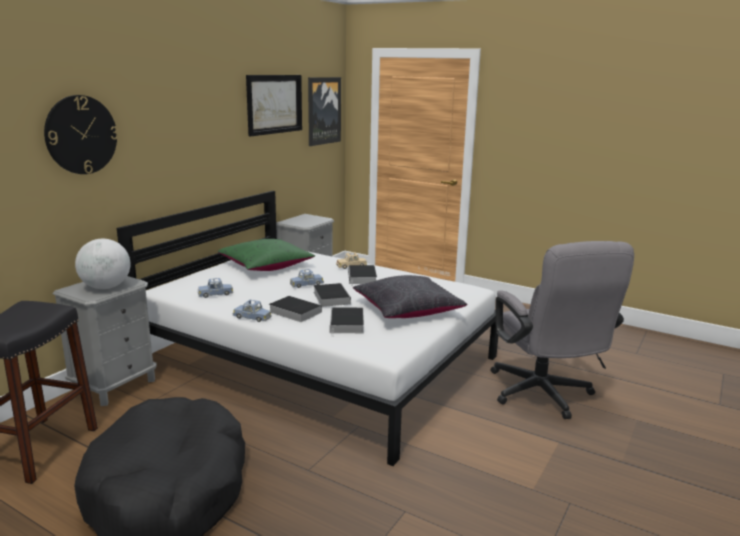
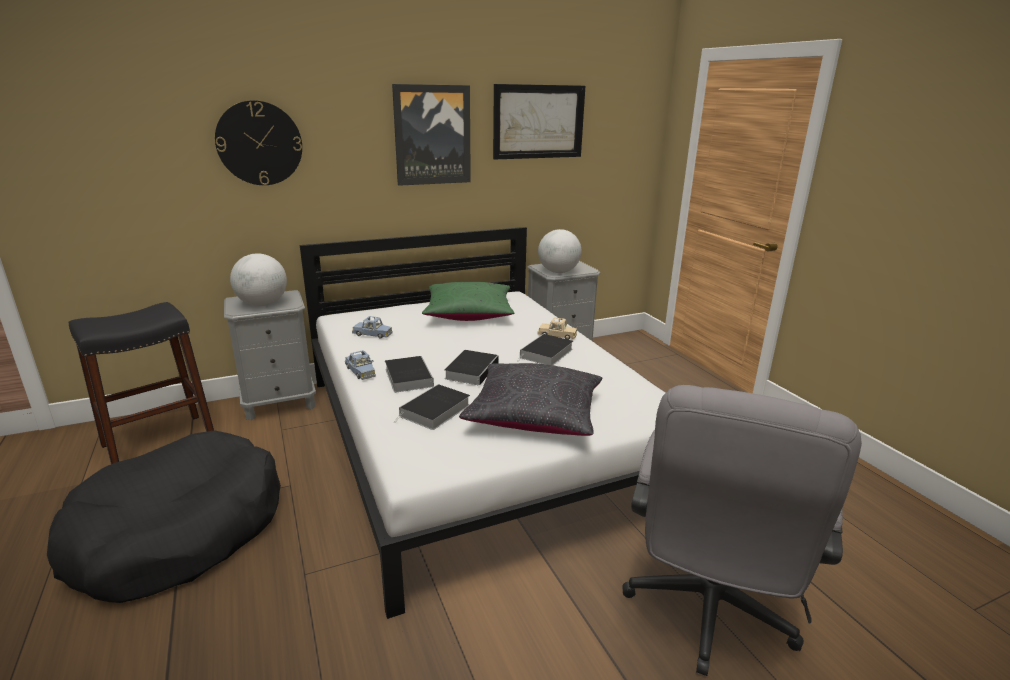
camera: 35 degrees right, 5 degrees up
(306, 223) = (558, 272): none -> globe
(306, 284) = (472, 346): blue toy car -> none
(323, 111) = (623, 134): picture -> picture (432, 135)

